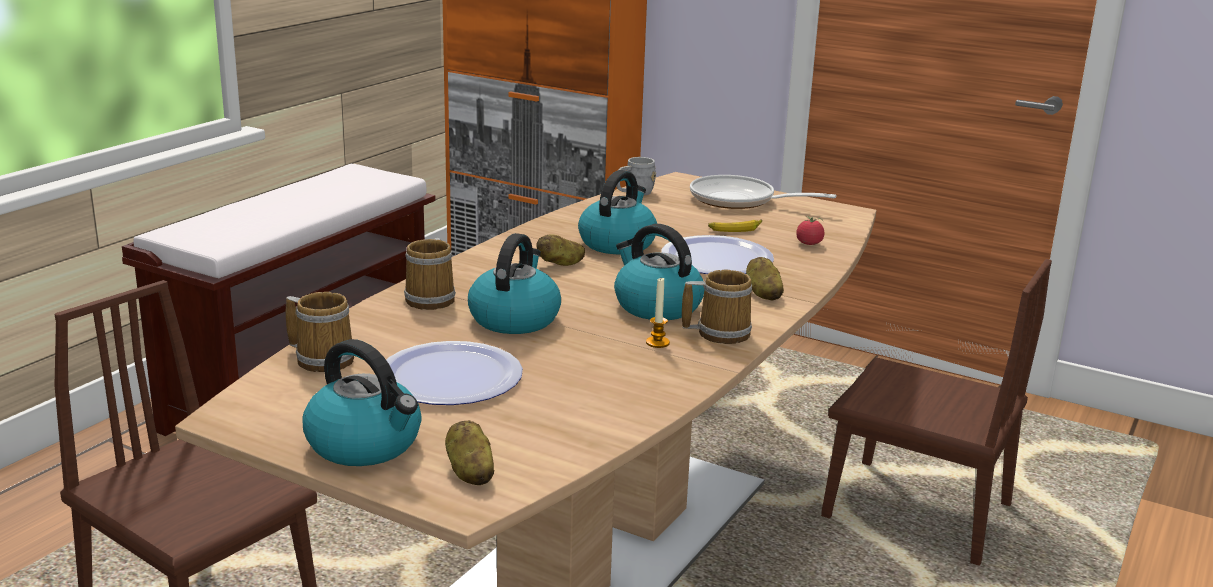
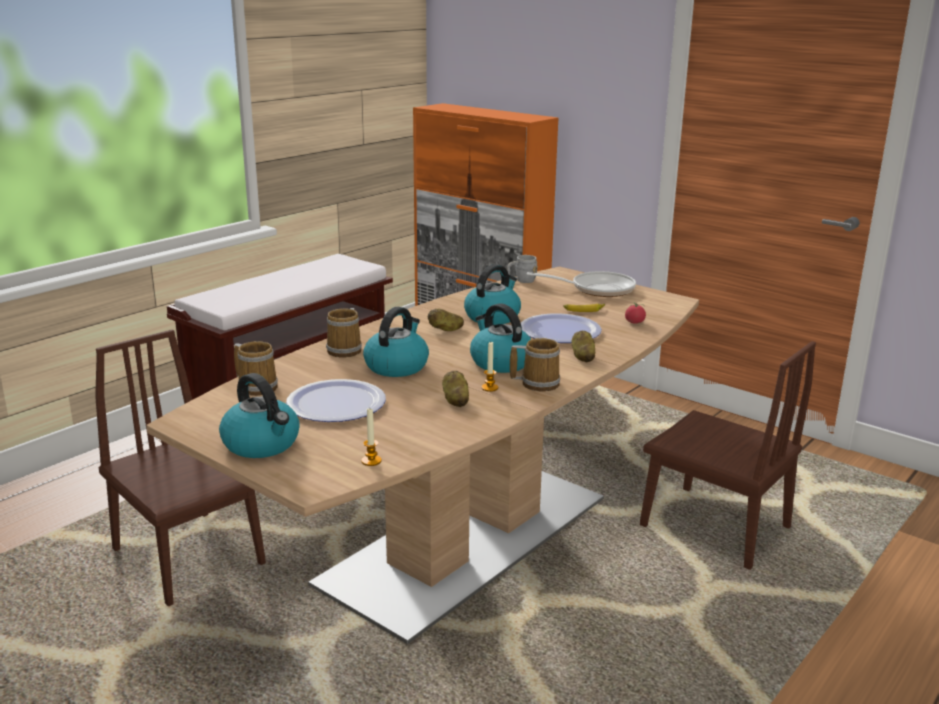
camera: 10 degrees right, 0 degrees up
(469, 472) = (322, 466): potato -> potato (455, 400)
(537, 459) = (371, 461): none -> candle
(739, 201) = (597, 289): frying pan -> frying pan turned 150 degrees clockwise

